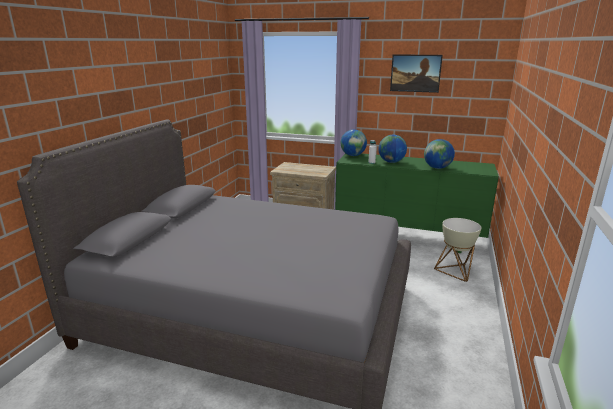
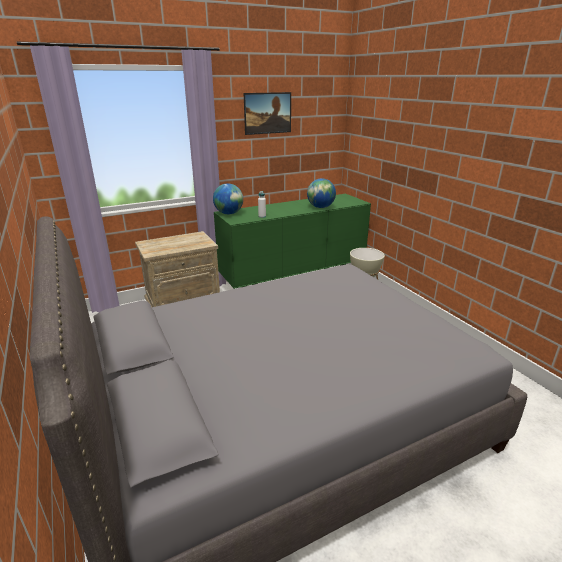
camera: 45 degrees left, 5 degrees up
(391, 162) = (276, 211): globe -> none

